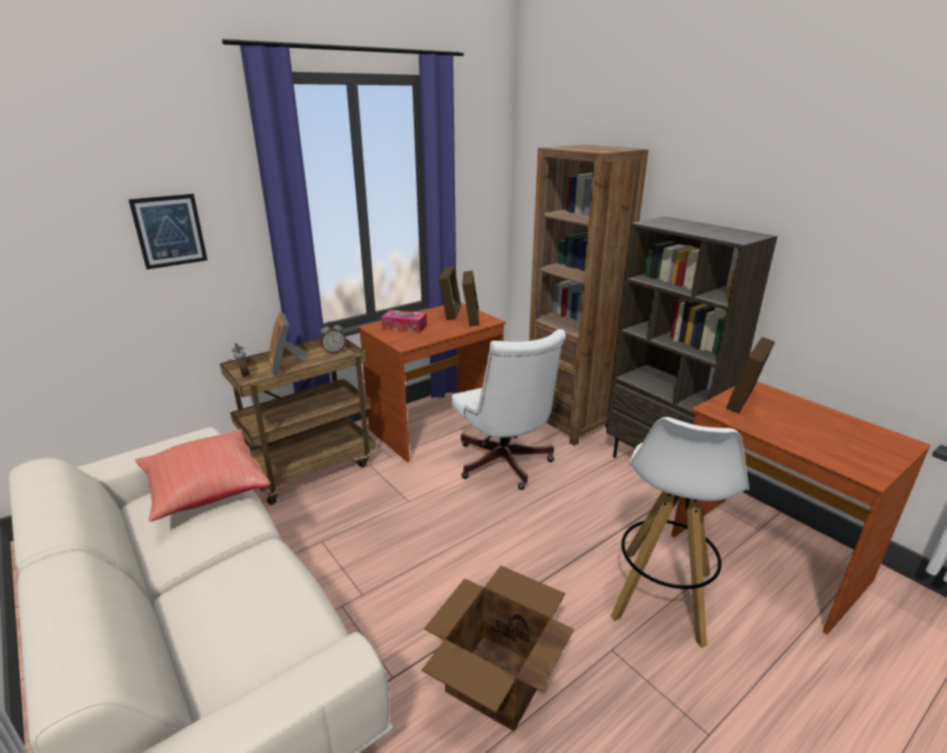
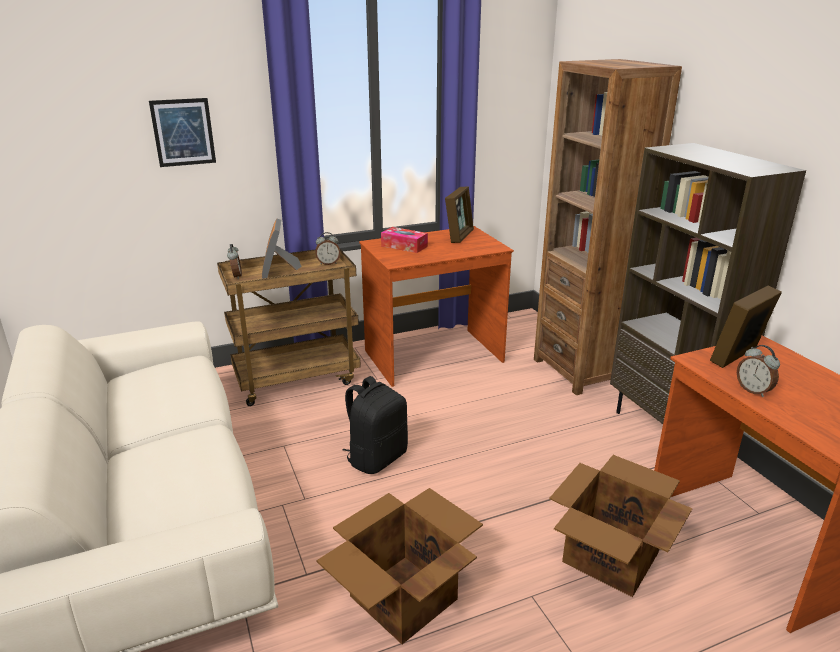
camera: 15 degrees right, 0 degrees up
(205, 490) = (177, 375): red pillow -> none
(419, 537) = (376, 458): none -> black backpack
(471, 318) = (477, 244): picture frame -> none
(505, 466) = (491, 404): white office chair -> none
(661, 596) = (609, 557): white stool -> cardboard box
(774, 431) = (753, 390): none -> alarm clock

